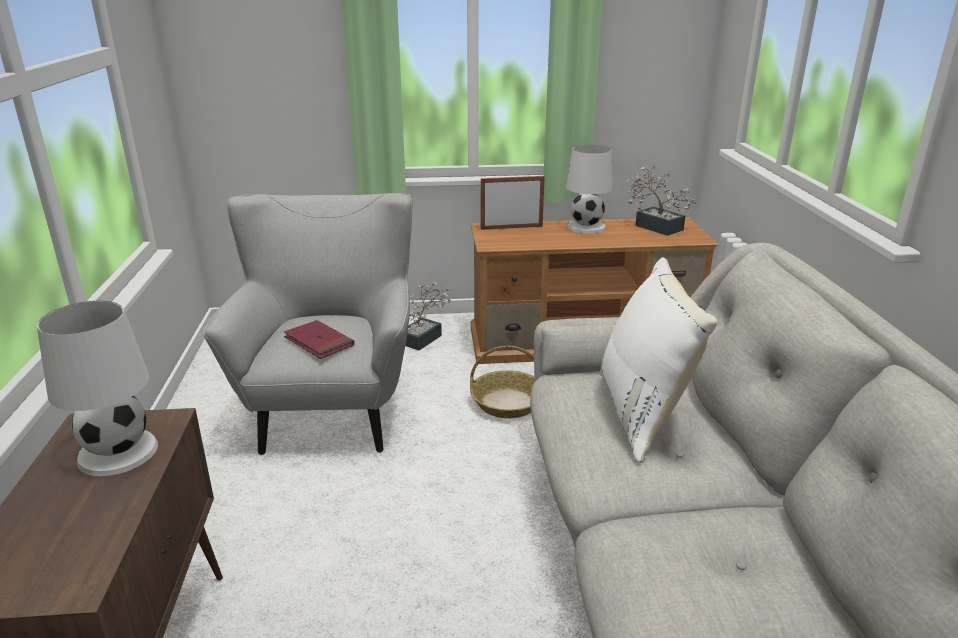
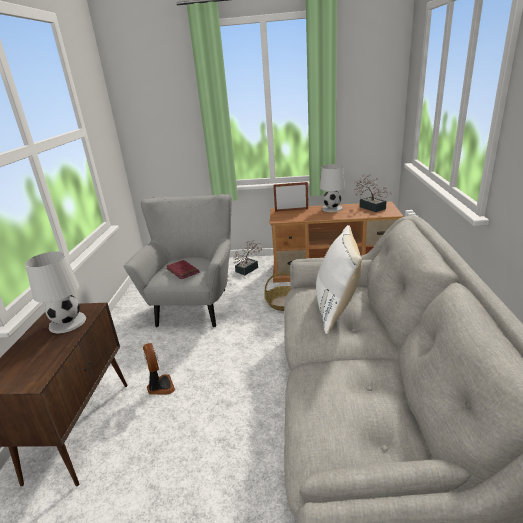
camera: 10 degrees right, 0 degrees up
(292, 576) = (160, 386): none -> fan

